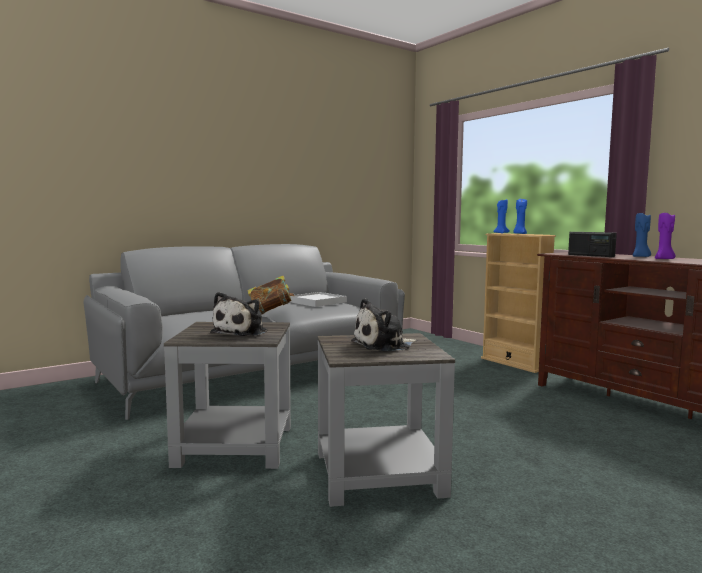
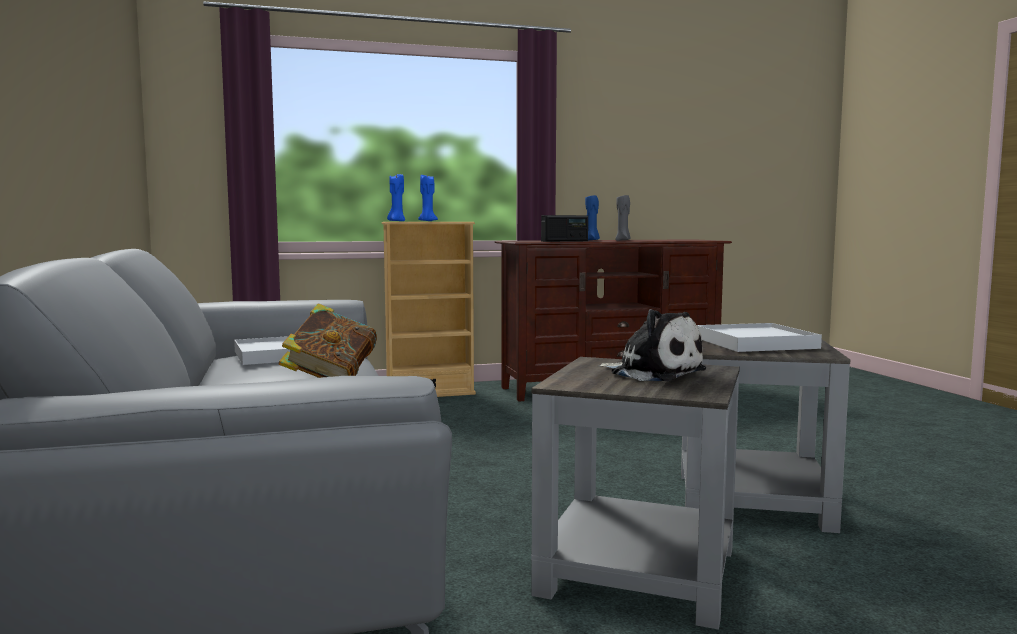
camera: 70 degrees left, 0 degrees up
(384, 345) = (755, 343): plush toy -> white tray
(664, 259) = (623, 240): purple candle -> grey candle

